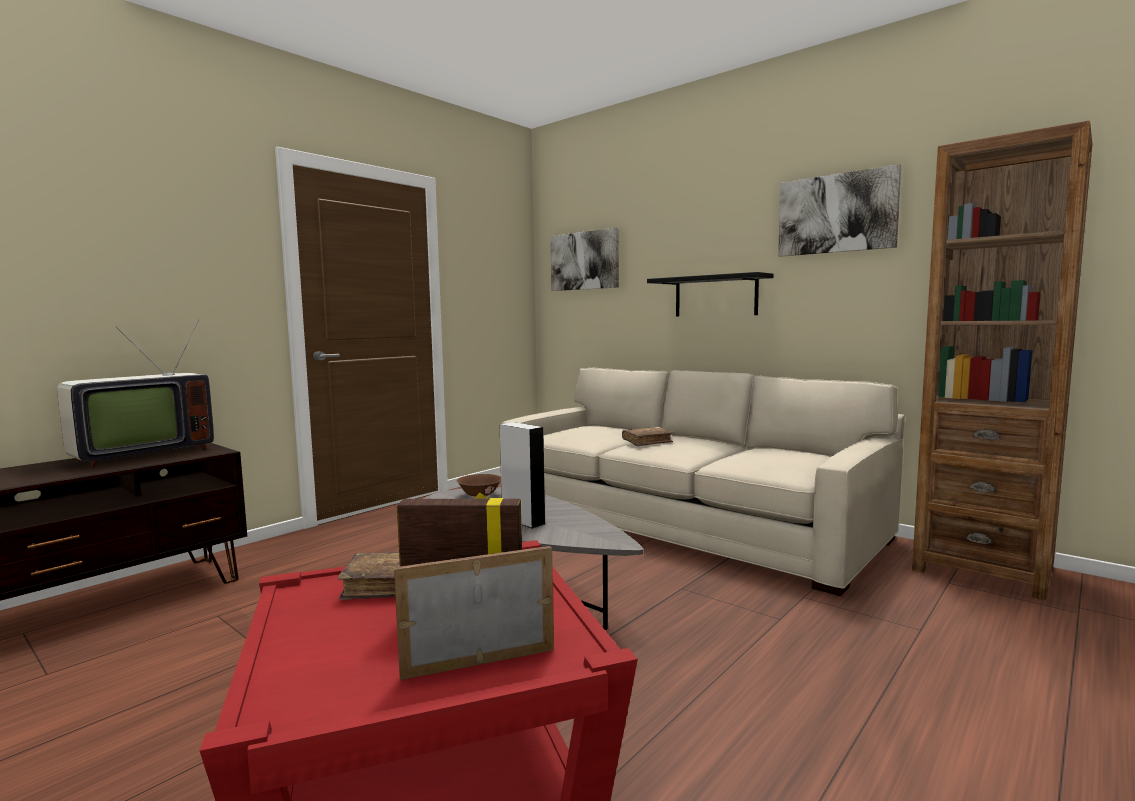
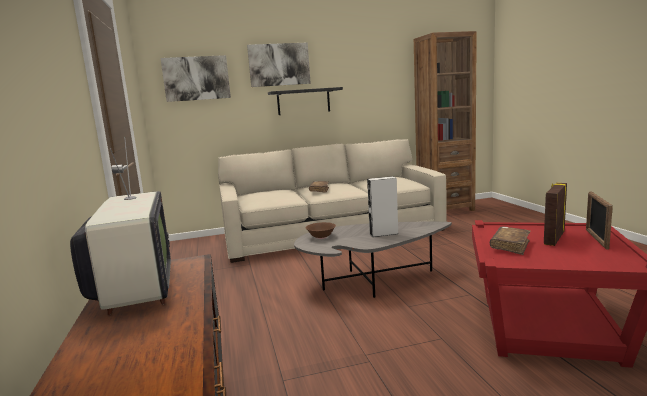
camera: 55 degrees left, 5 degrees up
(836, 214) = (365, 57): picture -> picture (279, 64)

